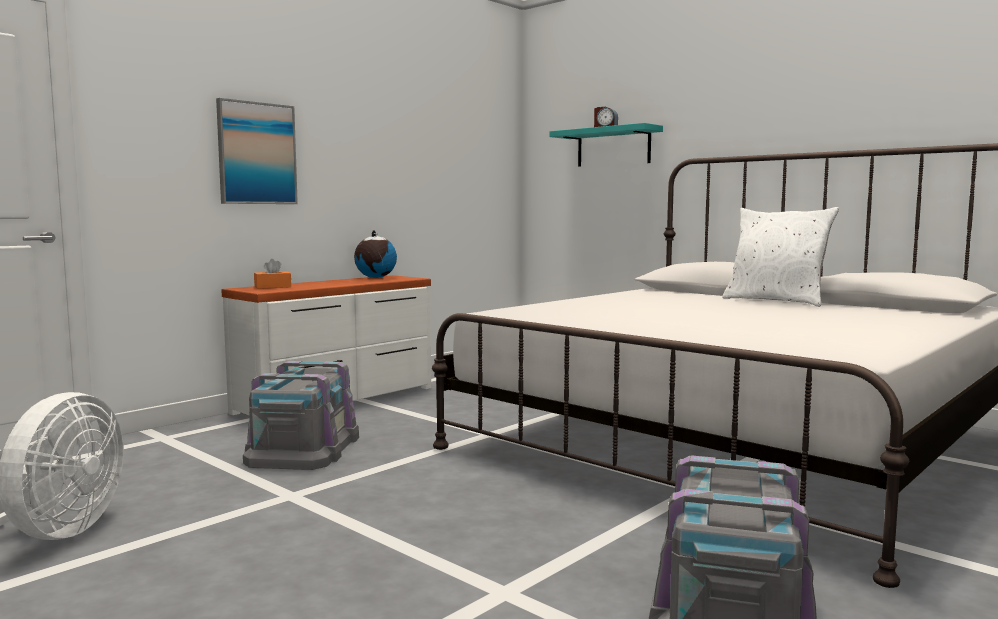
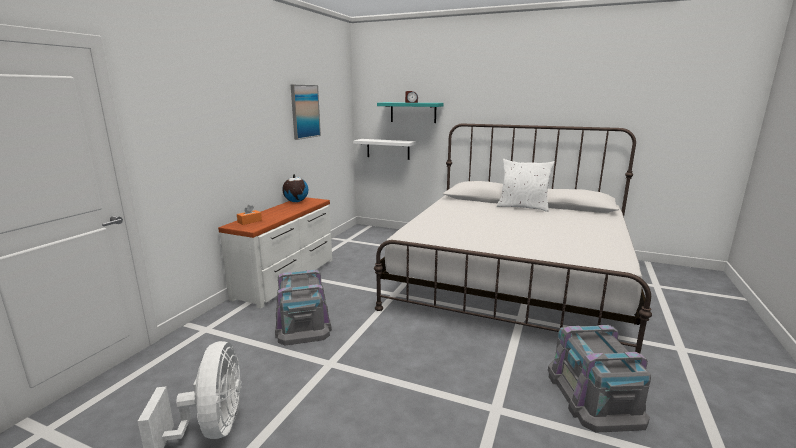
camera: 20 degrees left, 10 degrees up
(256, 153) = (228, 136): picture -> picture (305, 111)
(572, 215) = (388, 149): none -> white shelf

